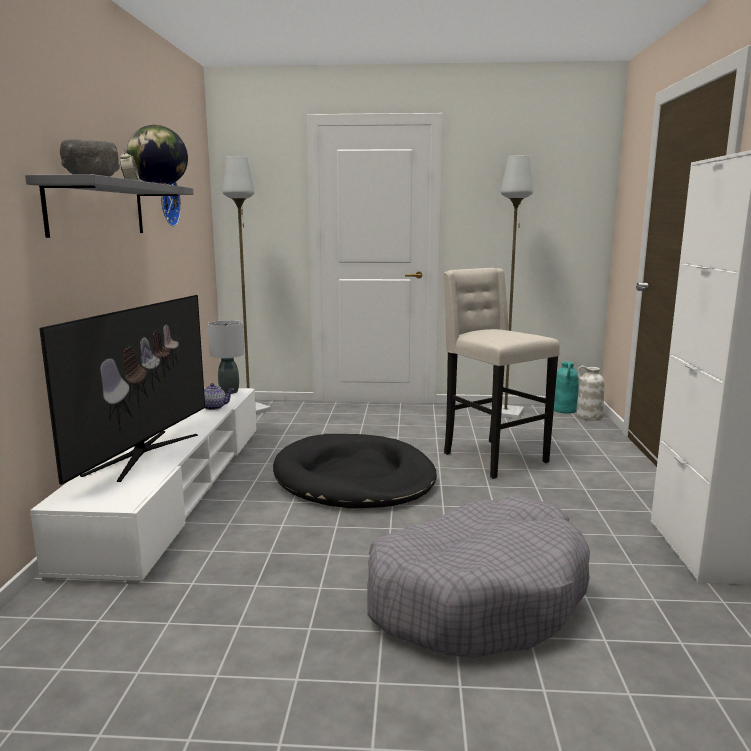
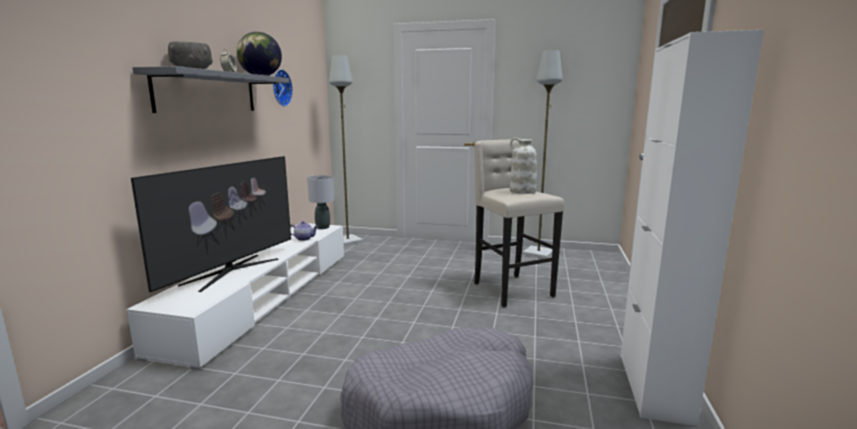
camera: 10 degrees right, 0 degrees up
(354, 478) = (395, 299): black dog bed -> none
(564, 410) = (588, 253): turquoise vase -> none
(588, 417) = (605, 260): white vase -> white vase (522, 191)

